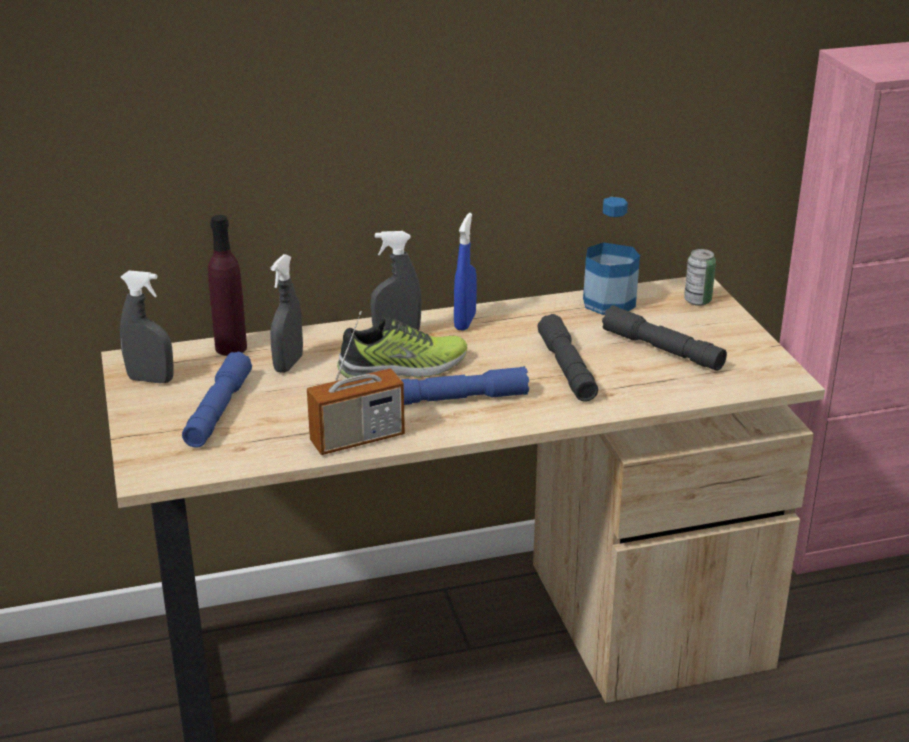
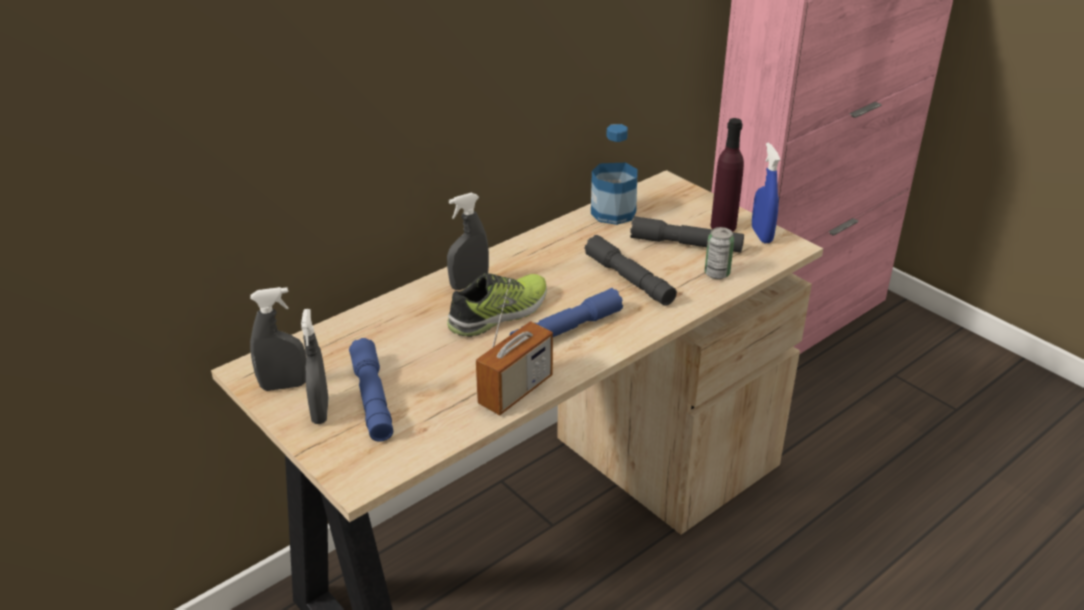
camera: 25 degrees left, 5 degrees up
(231, 348) = (333, 334): purple bottle -> purple bottle (723, 226)
(288, 364) = (398, 336): grey spray bottle -> grey spray bottle (320, 411)
(465, 322) = (515, 258): blue spray bottle -> blue spray bottle (761, 235)
(697, 301) = (677, 195): can -> can (717, 274)

